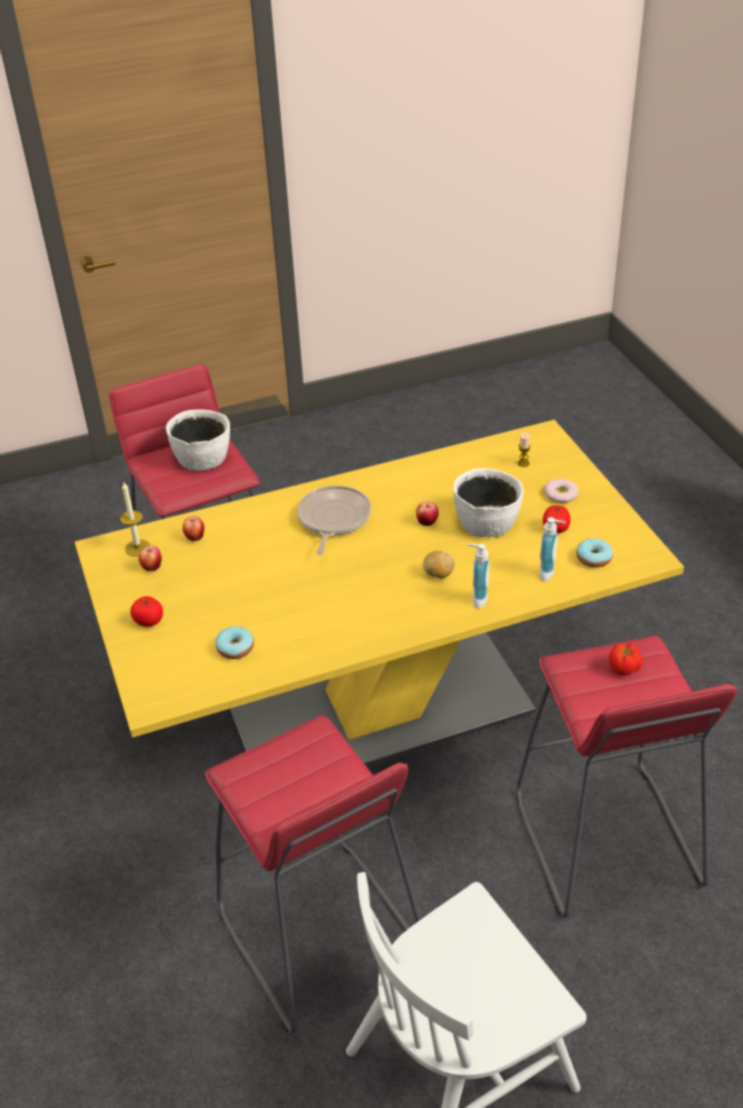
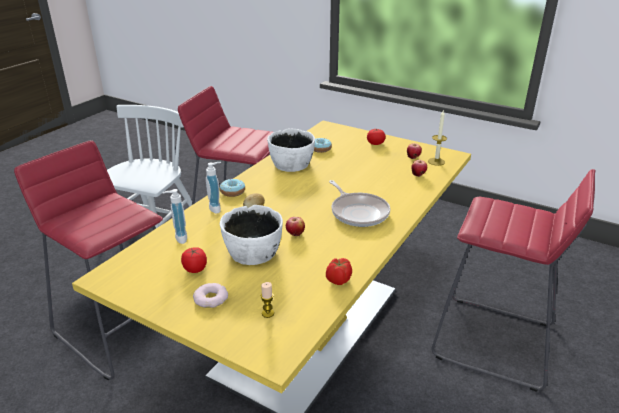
camera: 140 degrees right, 10 degrees down
(202, 457) = (515, 228): white bowl -> white bowl (292, 164)
(594, 558) = (150, 259): donut -> donut (232, 192)
(624, 668) = (102, 224): tomato -> tomato (338, 280)

